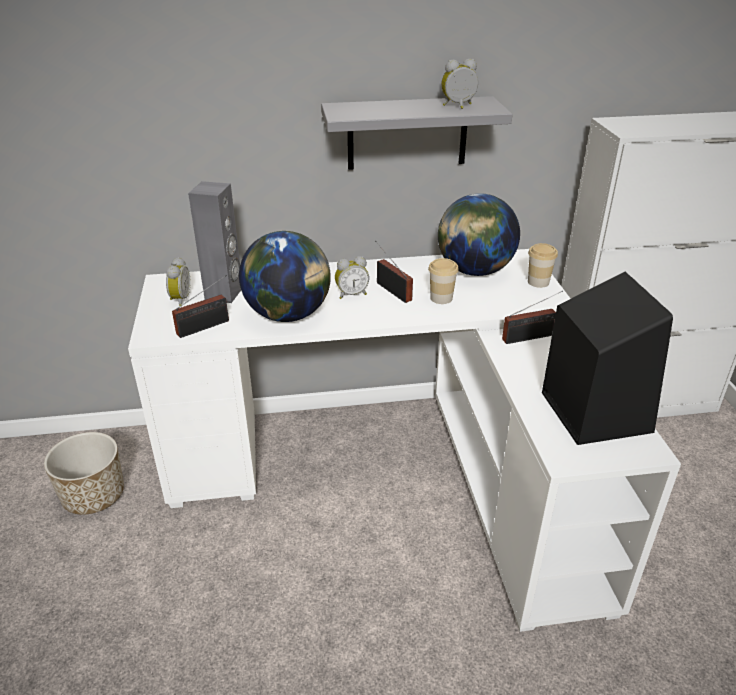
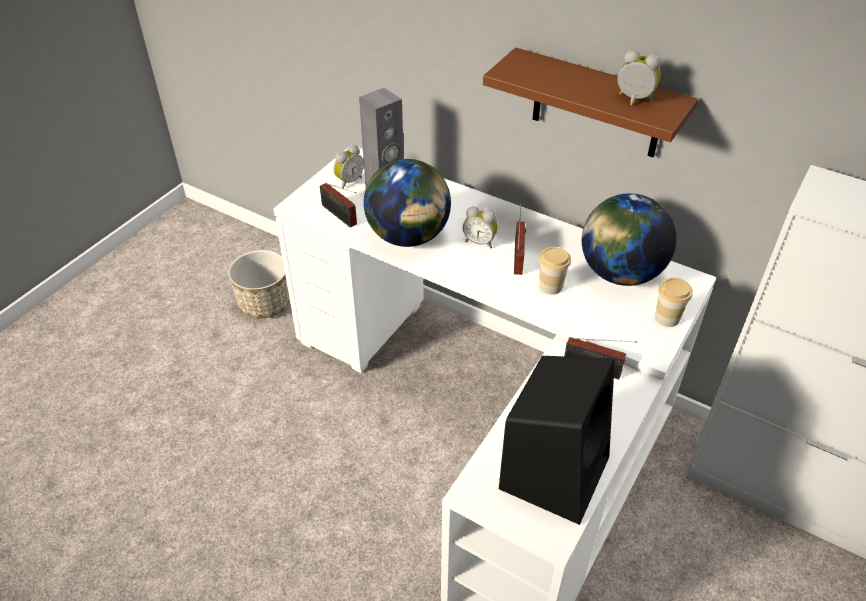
camera: 40 degrees right, 10 degrees up
(206, 326) = (340, 216): radio -> radio turned 45 degrees clockwise
(407, 133) = (597, 105): grey shelf -> brown shelf

